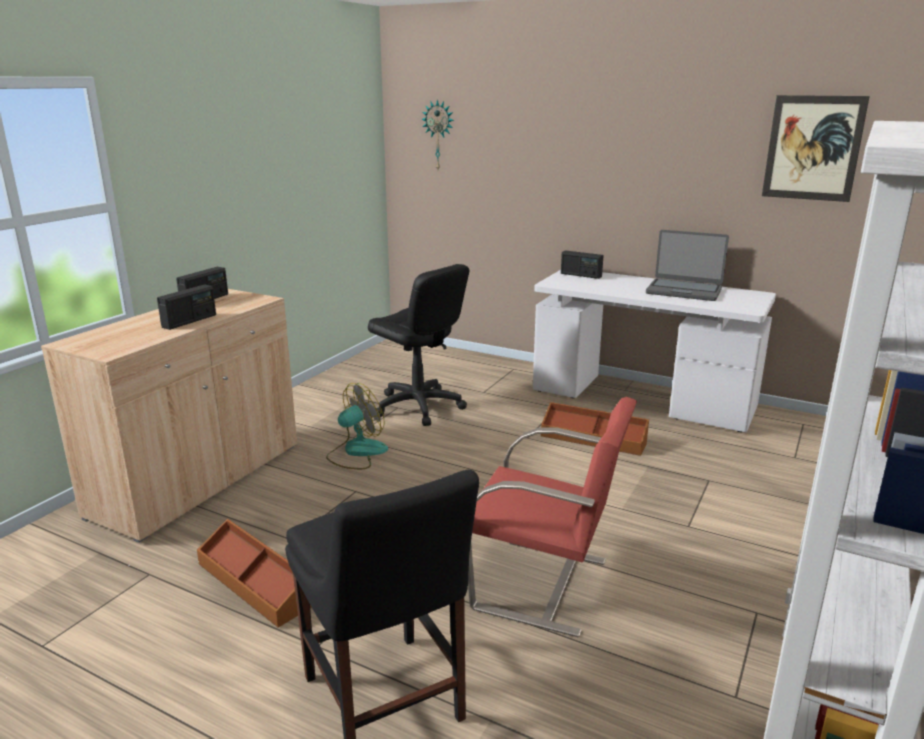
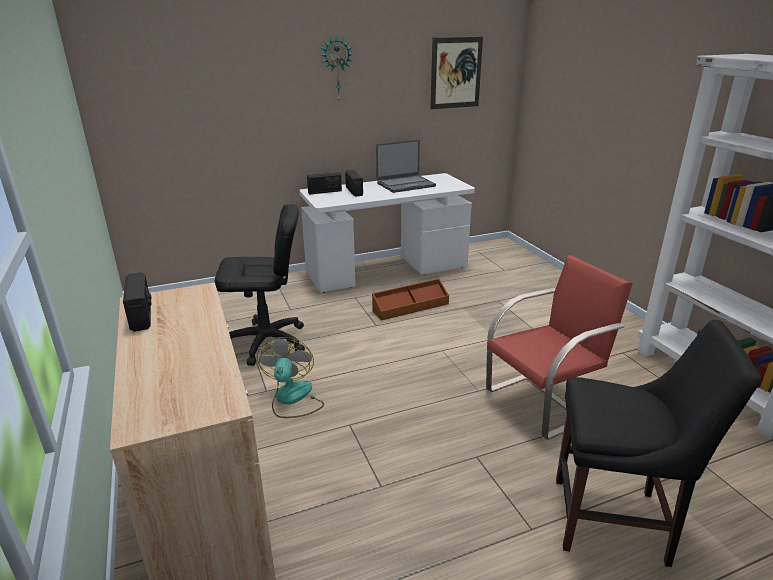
camera: 50 degrees left, 5 degrees up
(190, 321) = (199, 339): radio -> radio (354, 191)
(254, 584) = (422, 533): brown storage box -> none
(439, 135) = (150, 88): wall clock -> wall clock (337, 69)

